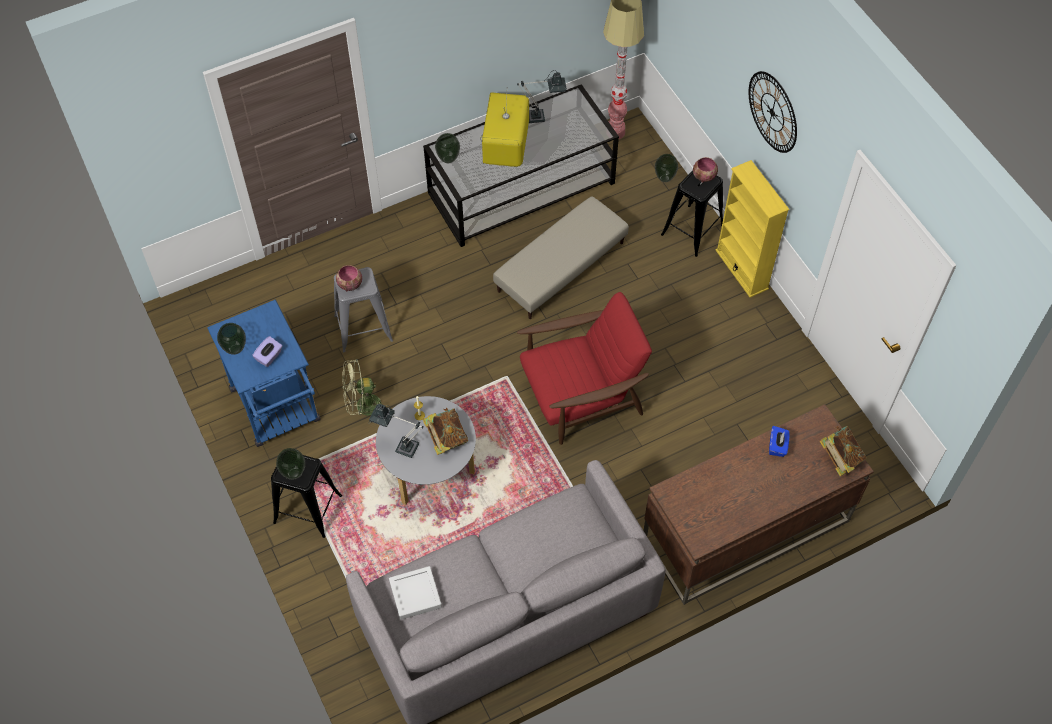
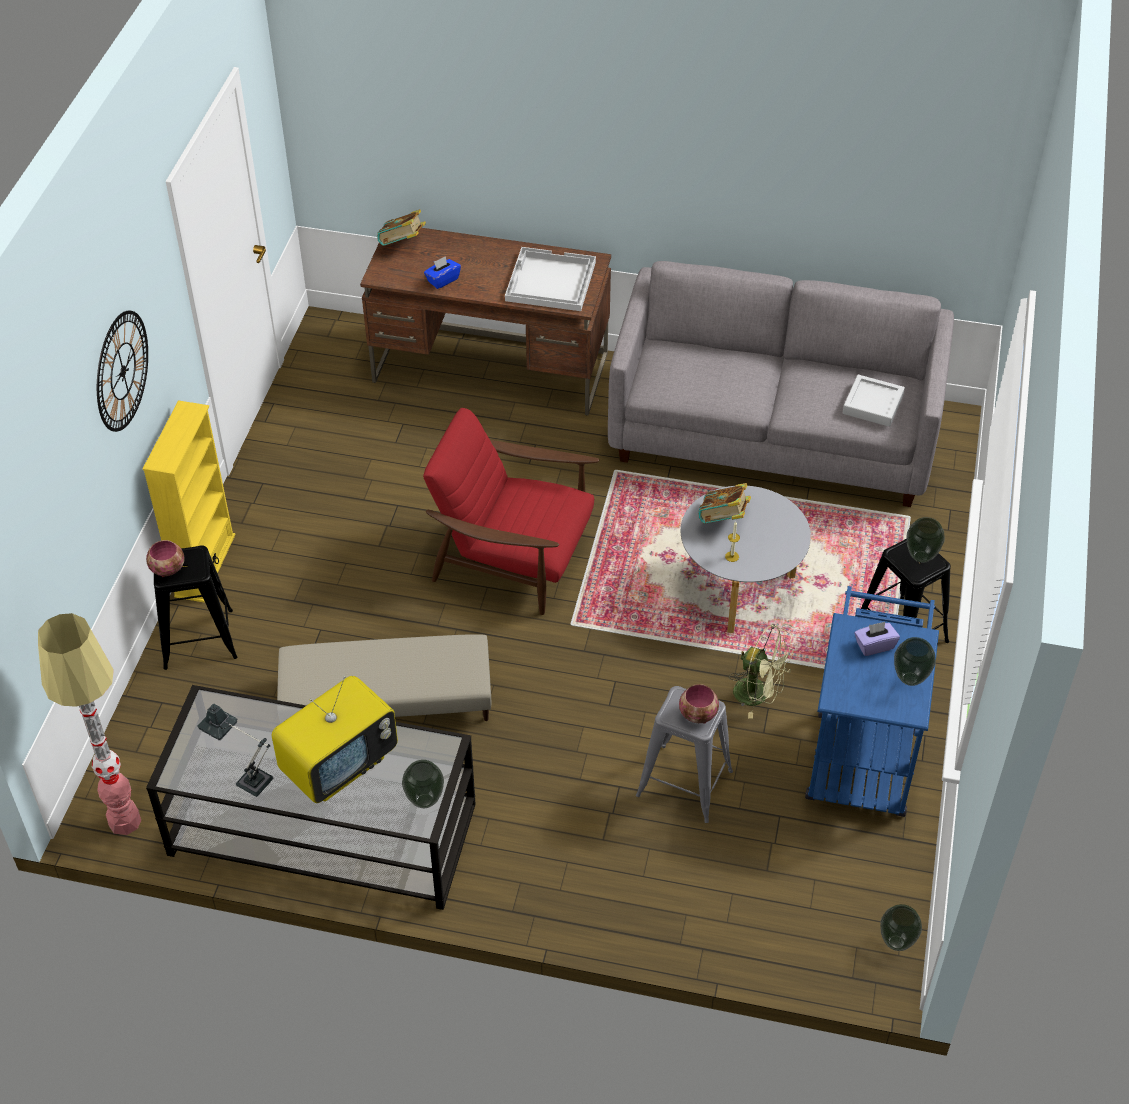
camera: 140 degrees left, 10 degrees down
(402, 446) = (776, 540): table lamp -> none
(664, 178) = (147, 720): vase -> vase (896, 943)
(708, 499) = (549, 281): none -> white tray

